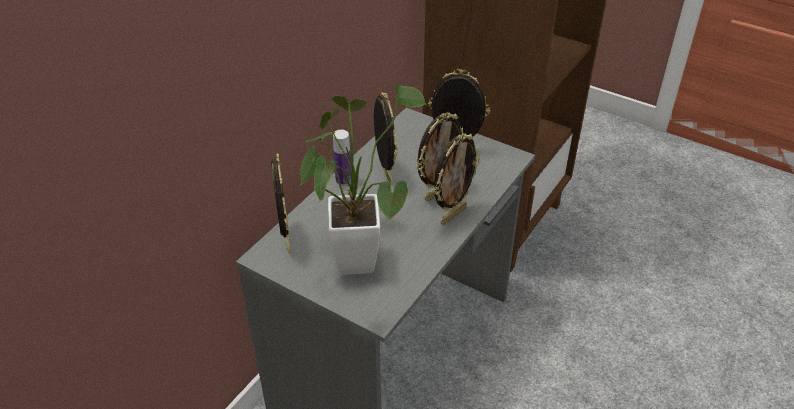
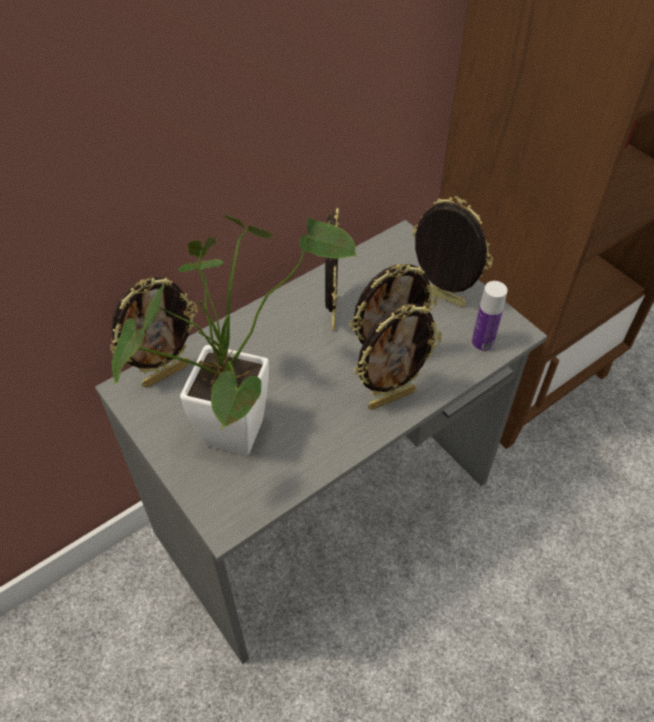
camera: 20 degrees right, 10 degrees up
(285, 240) = (166, 373): picture frame -> picture frame turned 45 degrees clockwise
(343, 180) = (276, 307): bottle -> bottle (482, 343)

